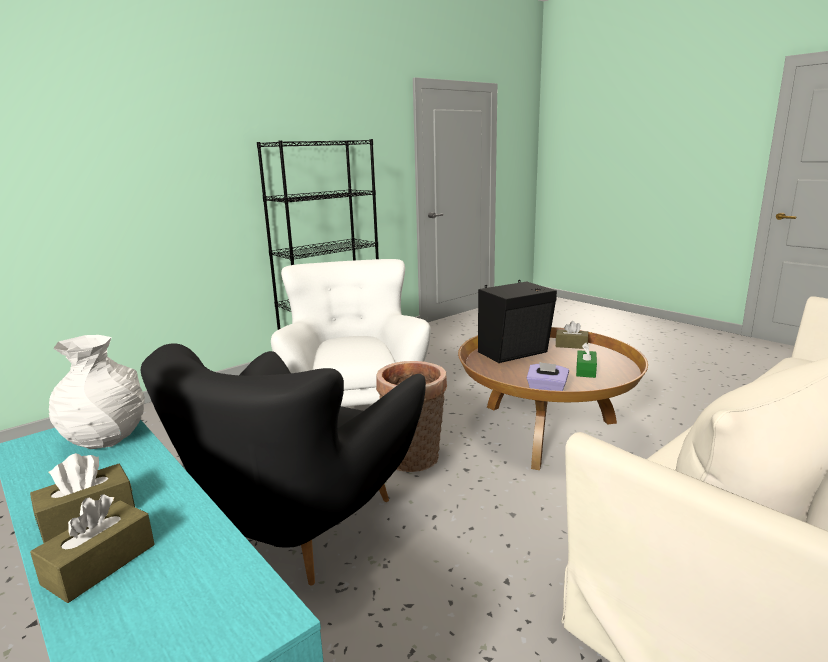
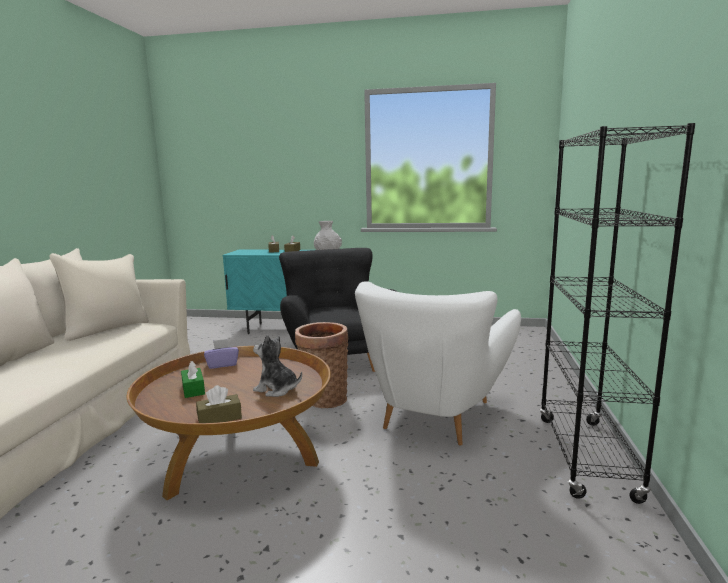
camera: 140 degrees right, 5 degrees down
(355, 406) = (435, 416): white armchair -> white armchair turned 75 degrees clockwise
(515, 353) = (277, 389): black speaker -> plush toy

